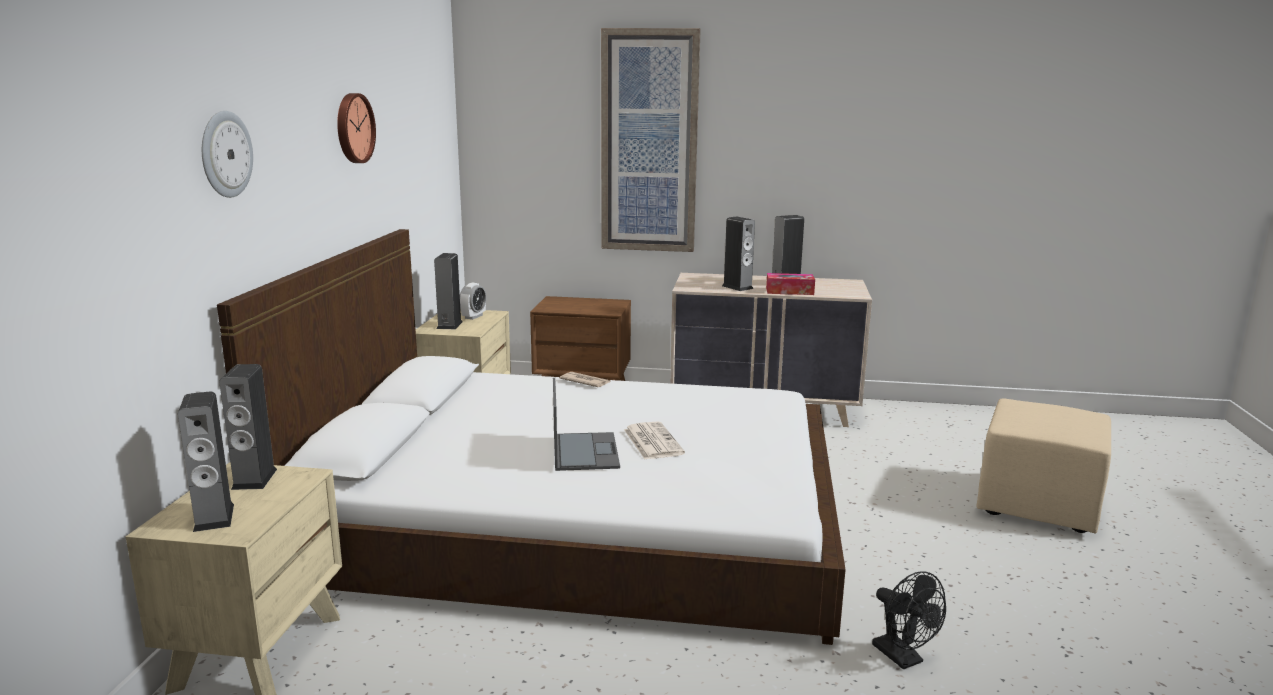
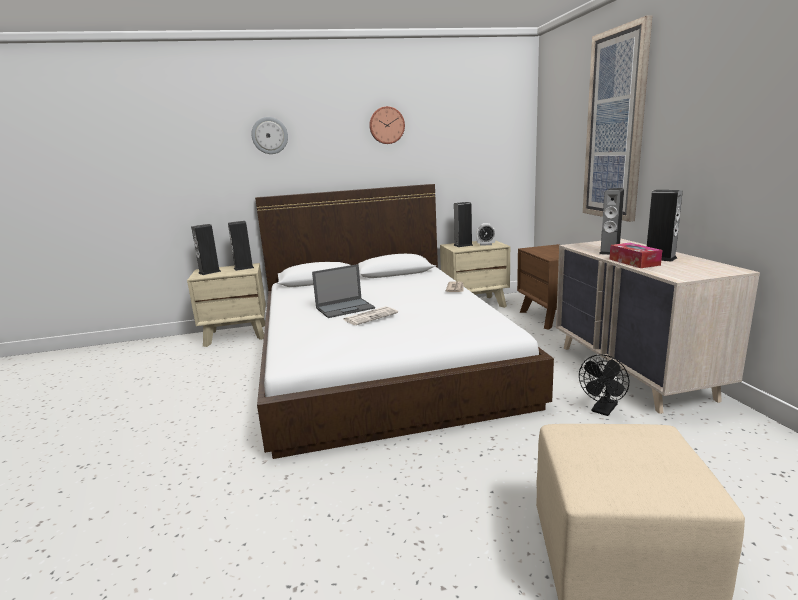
camera: 70 degrees right, 0 degrees up
(903, 658) = (263, 490): black fan -> black fan (603, 410)

